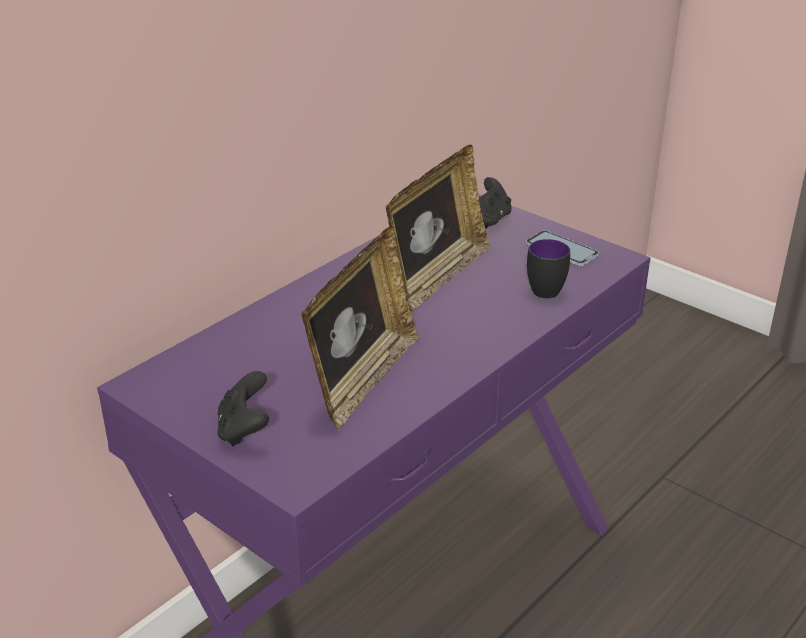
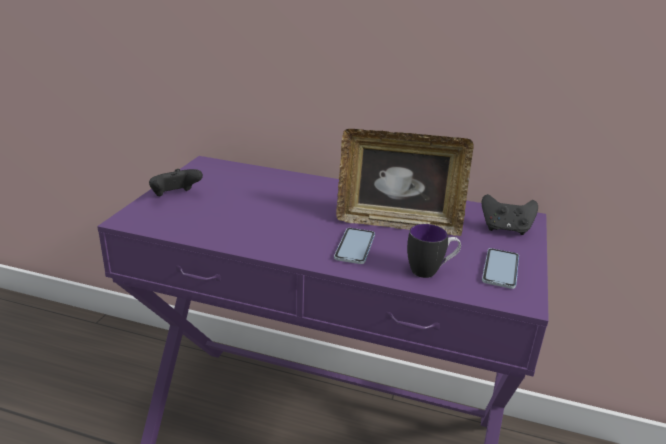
camera: 65 degrees right, 5 degrees down
(362, 380) = (246, 220): picture frame -> none
(475, 318) = (355, 247): none -> phone

